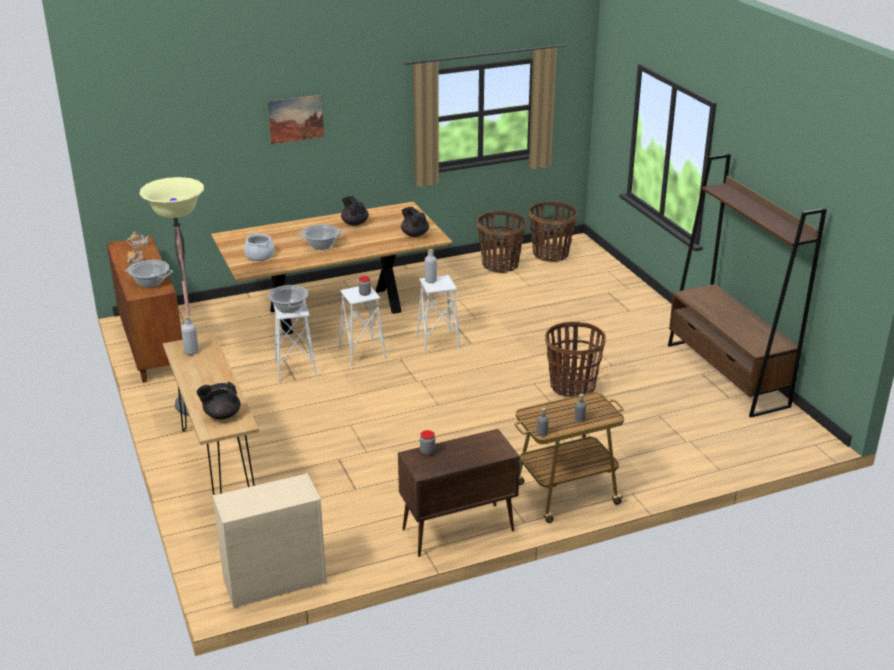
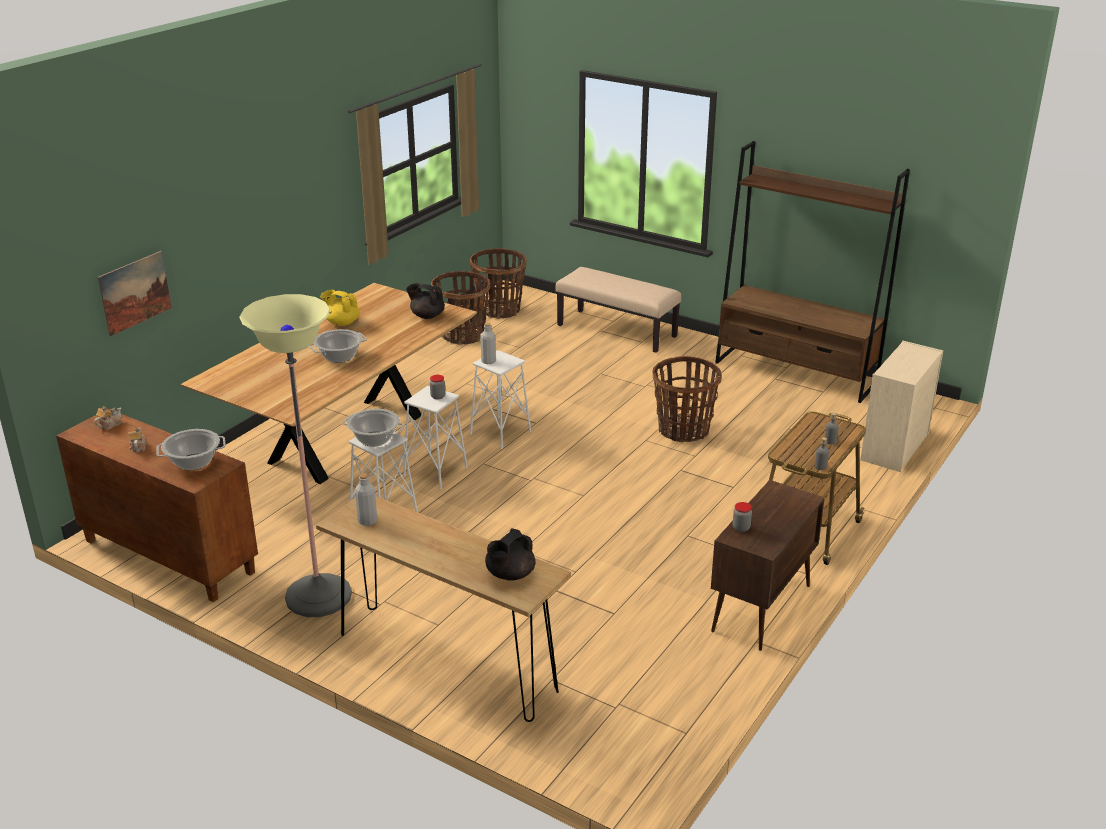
camera: 35 degrees left, 0 degrees up
(259, 256) = (282, 390): cooking pot -> none
(273, 581) = (658, 746): beige dresser -> beige dresser (894, 447)
(296, 119) = (243, 207): picture -> picture (135, 292)
(354, 223) = (342, 323): black teapot -> yellow teapot
(621, 296) = (617, 331): none -> beige bench

